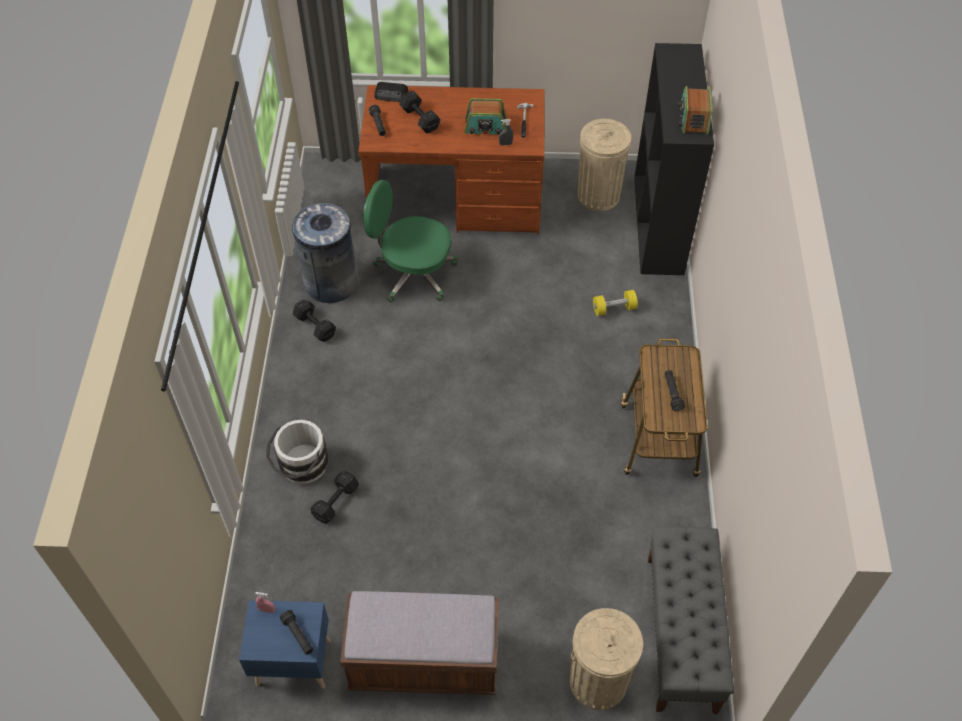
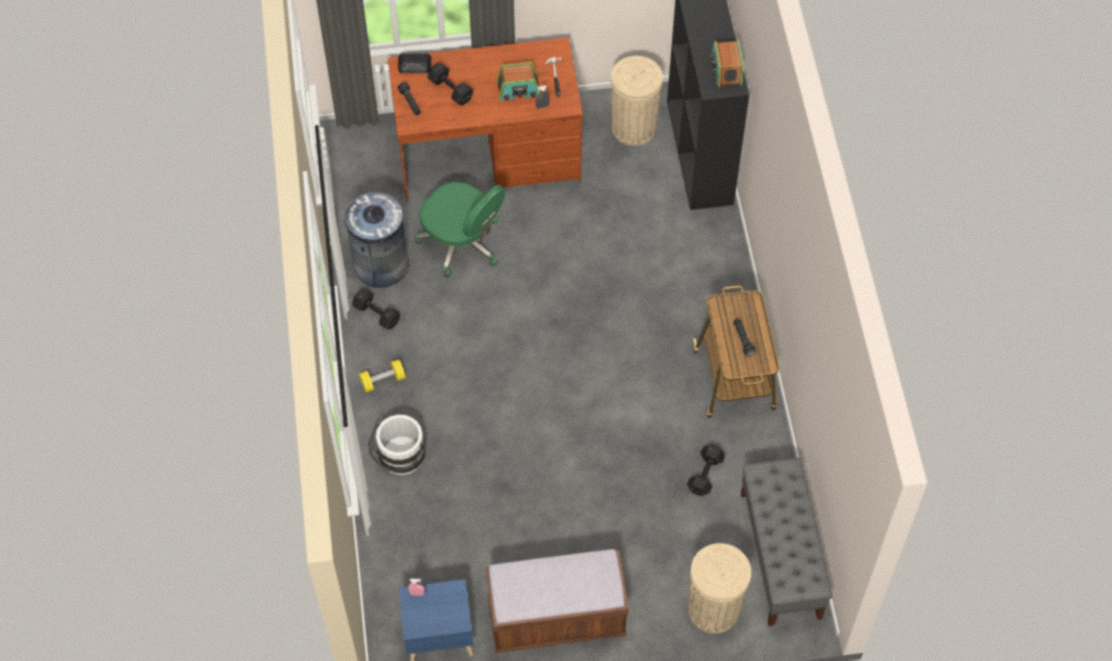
camera: 10 degrees left, 5 degrees up
(298, 635) = (450, 611): black flashlight -> none
(337, 501) = (442, 486): black dumbbell -> black dumbbell (706, 474)
(413, 274) = (462, 243): green office chair -> green office chair turned 150 degrees counterclockwise
(614, 308) = (670, 251): yellow dumbbell -> yellow dumbbell (383, 380)

